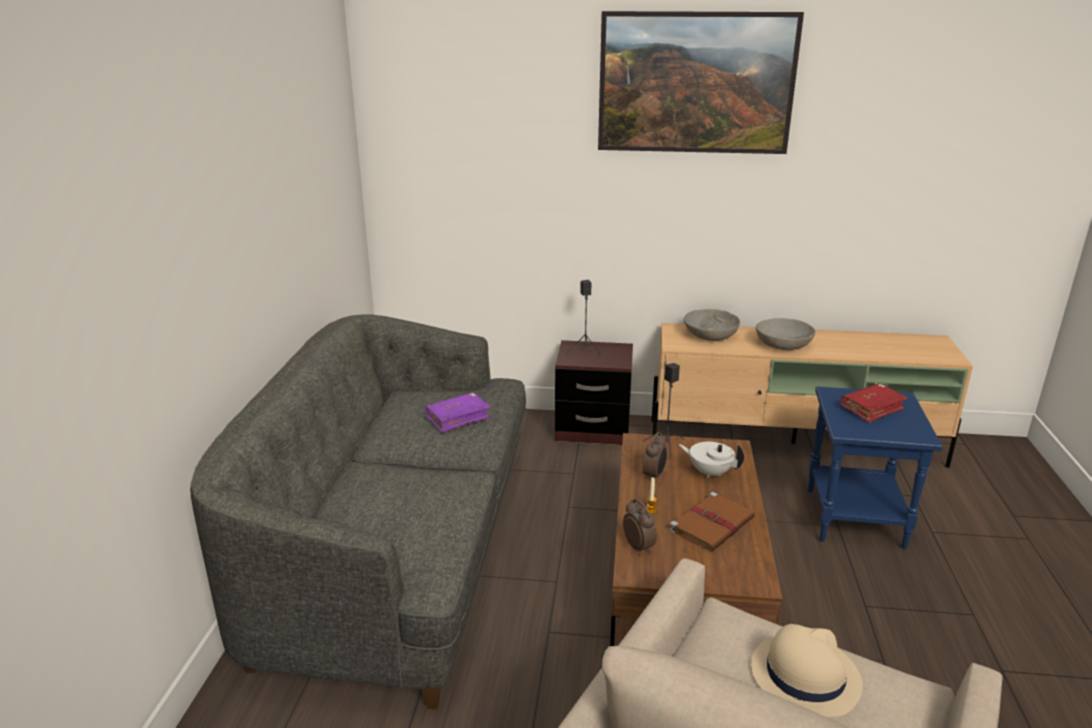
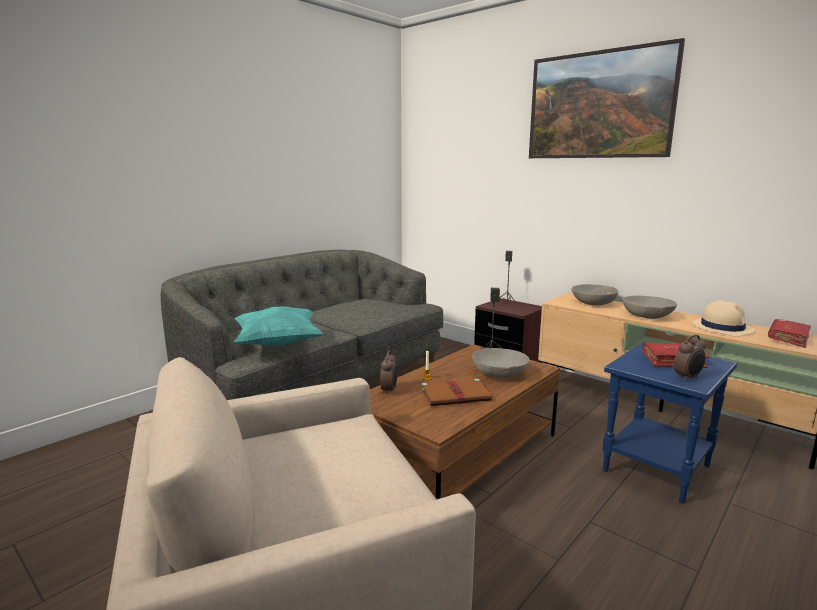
camera: 35 degrees right, 10 degrees down
(433, 531) = (278, 343): none -> turquoise pillow
(458, 418) = (370, 309): purple book -> none
(654, 475) = (458, 365): alarm clock -> alarm clock (687, 378)
(709, 472) = (500, 373): white teapot -> grey bowl
(804, 675) = (348, 462): beige hat -> beige hat (722, 327)
(919, 347) = (788, 339): none -> red book

